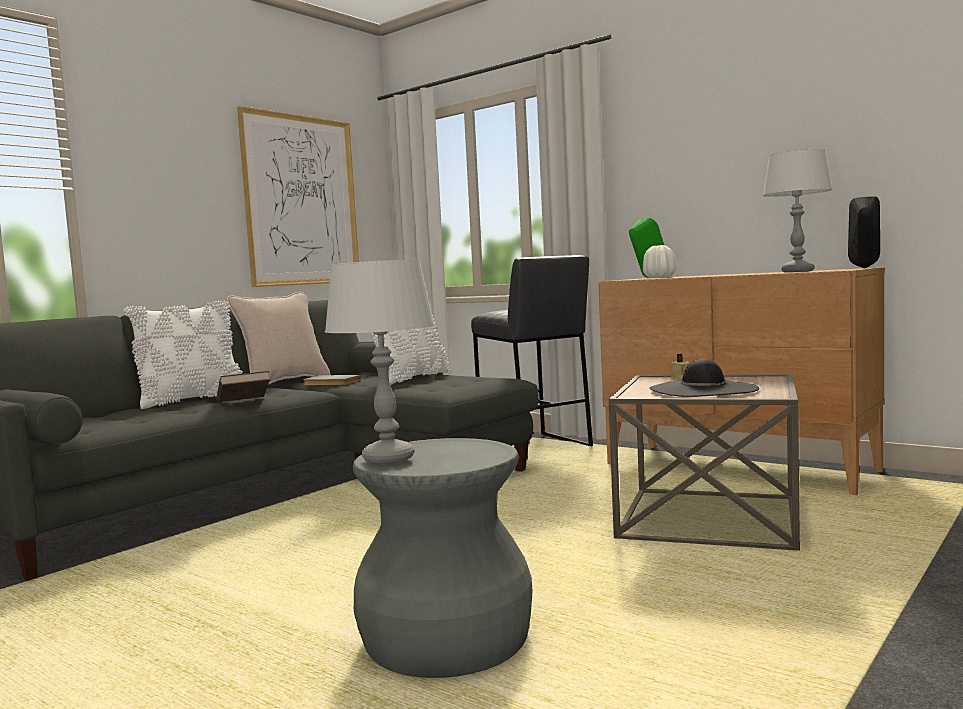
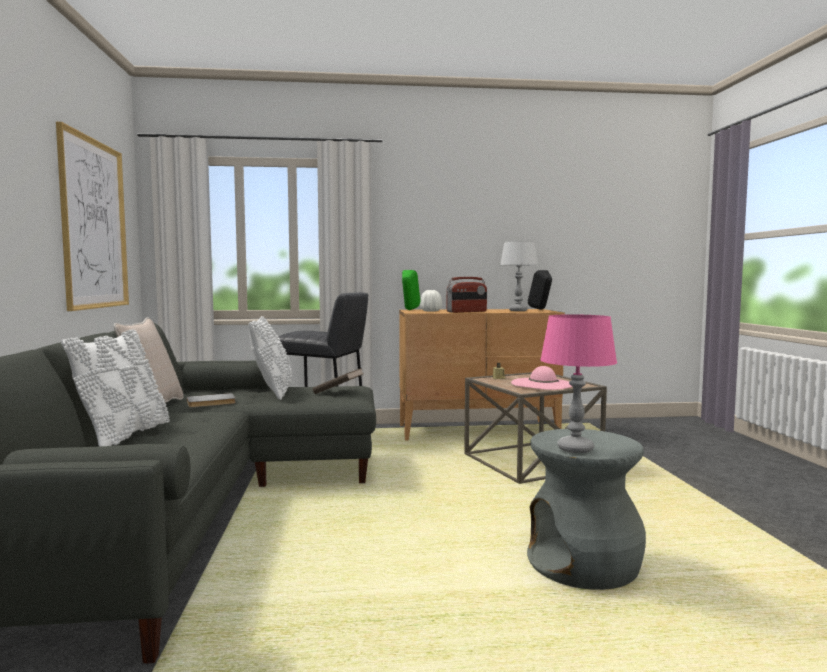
camera: 45 degrees left, 0 degrees up
(243, 402) = (205, 430): brown book -> brown book (338, 392)
(388, 458) = (575, 449): grey table lamp -> pink table lamp
(698, 276) = (467, 312): none -> radio
(703, 389) = (542, 384): black hat -> pink hat

